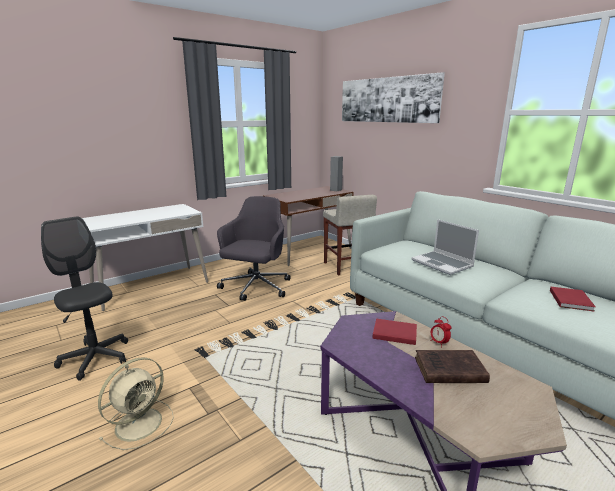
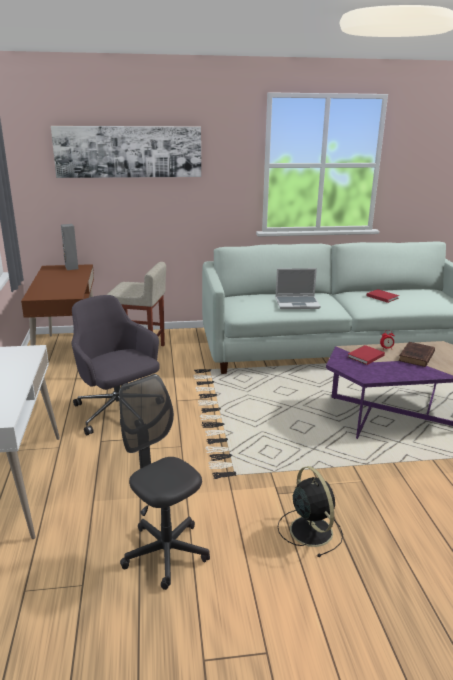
camera: 60 degrees left, 5 degrees up
(95, 358) = (165, 553): grey office chair -> grey office chair turned 60 degrees clockwise
(140, 423) = (310, 529): beige fan -> black fan

